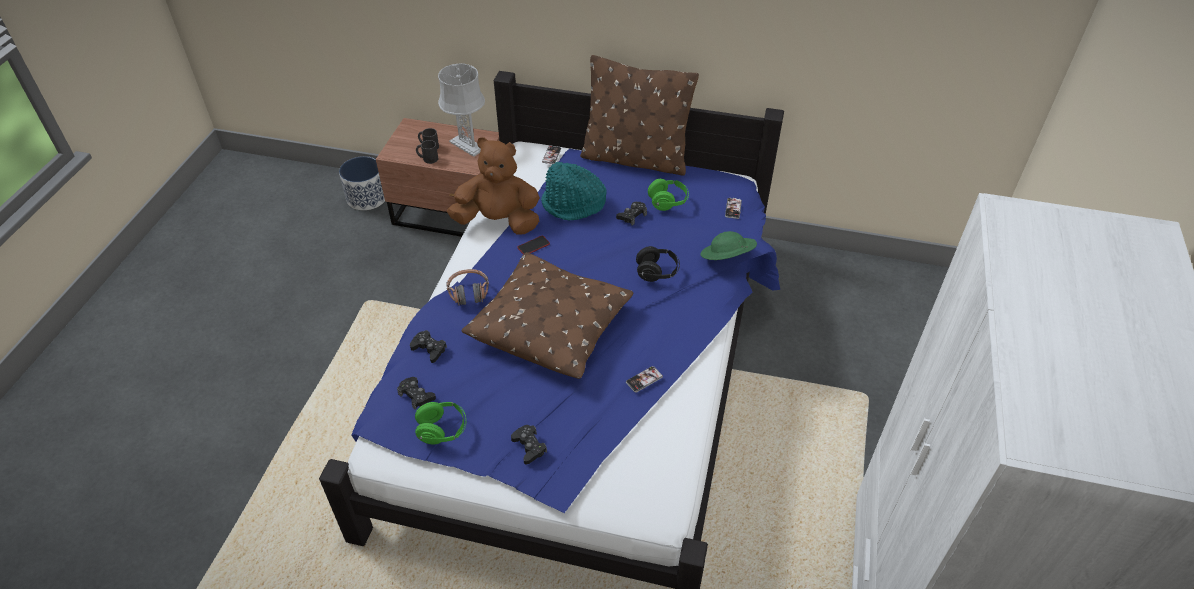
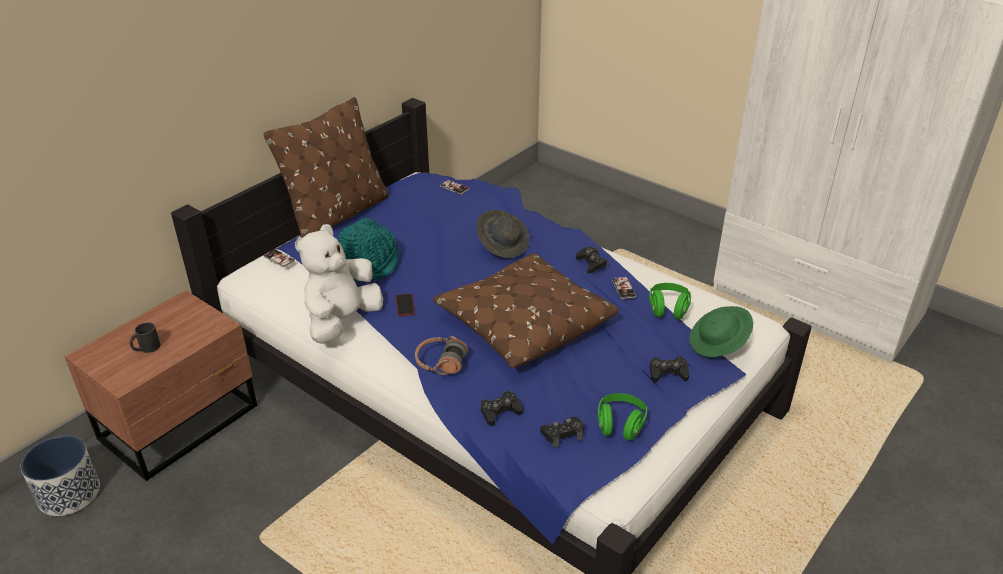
camera: 65 degrees left, 10 degrees down
(427, 158) = (168, 354): black mug -> none
(467, 145) = (181, 318): grey table lamp -> none
(498, 221) = (342, 322): brown plush toy -> white plush toy
(632, 216) = (416, 238): black game controller -> black game controller (591, 263)
(657, 272) = (503, 245): black headphones -> grey hat
(668, 202) = (418, 214): green headphones -> green headphones (668, 309)
(726, 259) = (513, 208): green hat -> green hat (718, 344)

